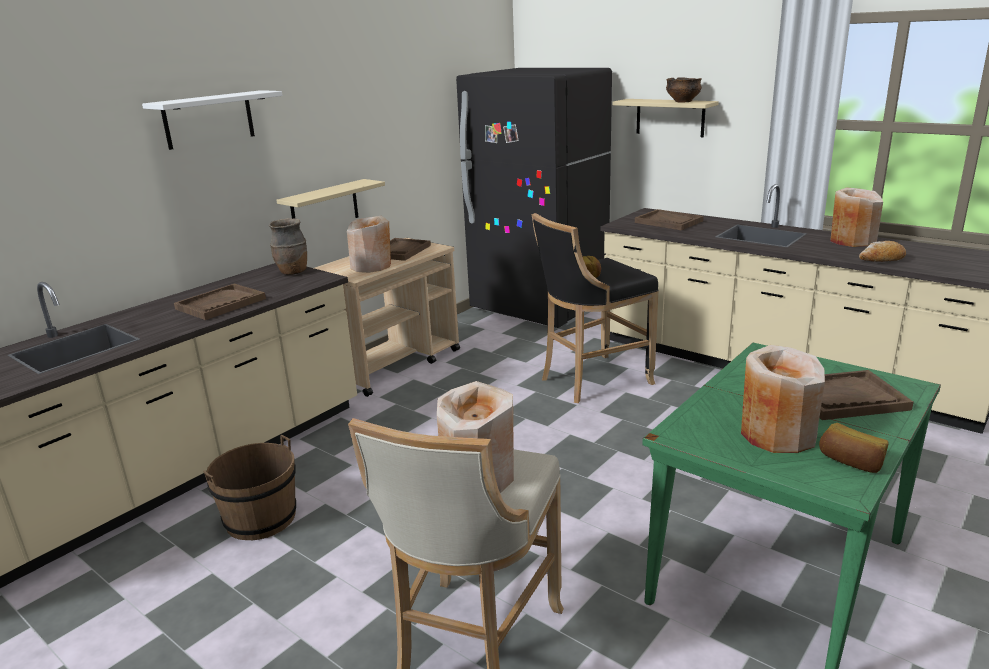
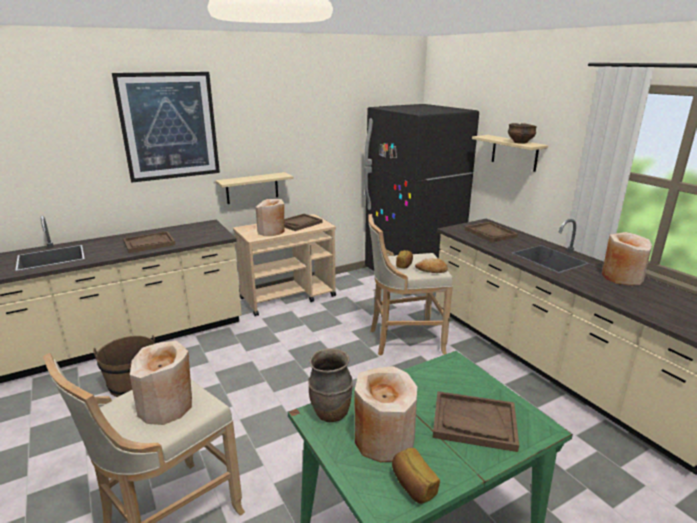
camera: 20 degrees right, 0 degrees up
(209, 119) = (169, 126): white shelf -> picture
(293, 272) = (211, 229): brown vase -> brown vase (331, 413)
(591, 381) = (403, 340): black stool -> beige stool
(881, 259) = (628, 301): bread -> bread (431, 270)

